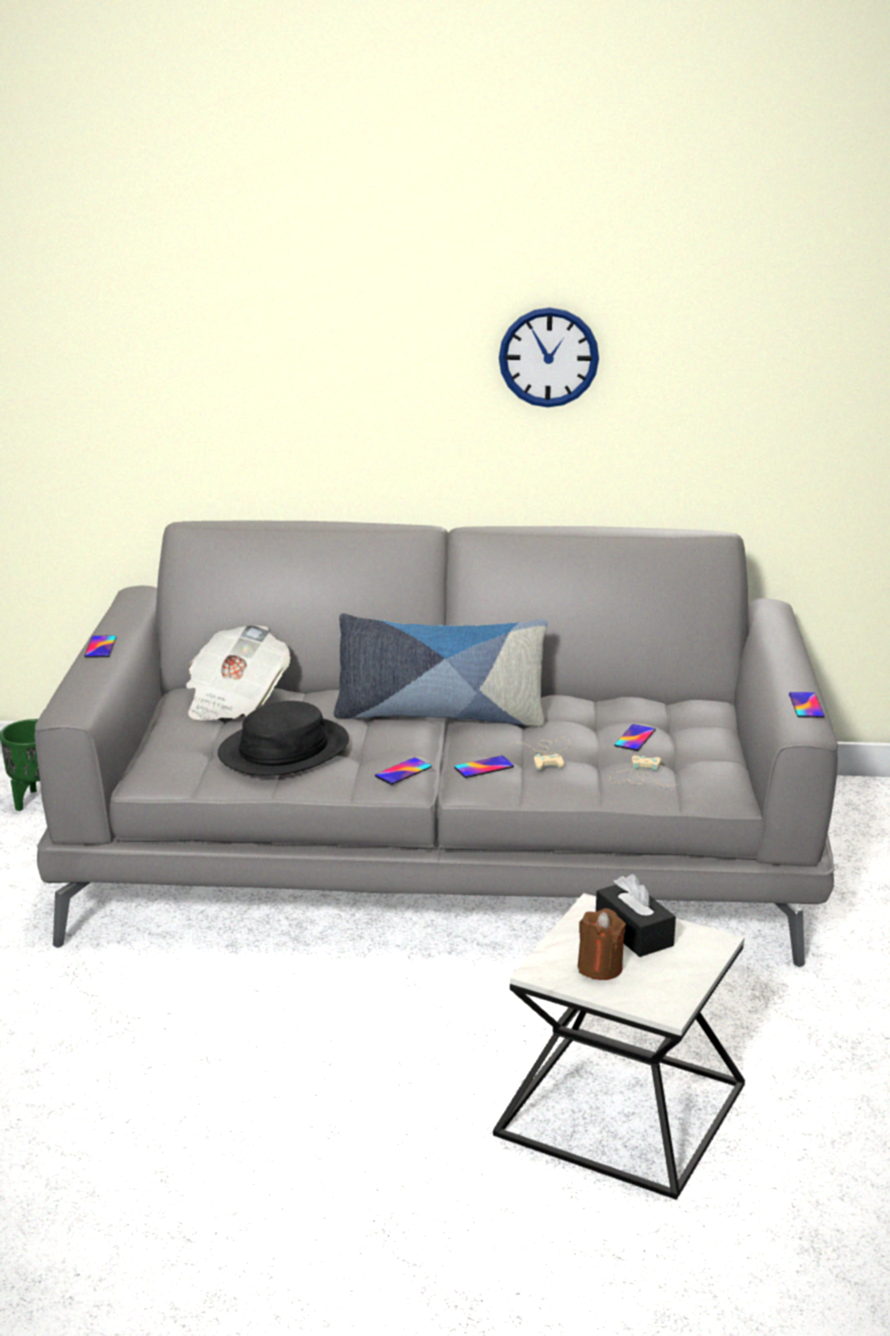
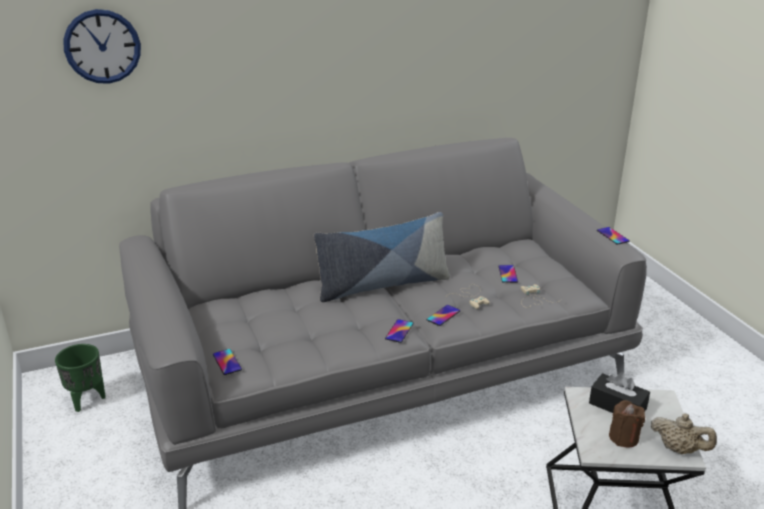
camera: 25 degrees left, 5 degrees up
(100, 647) = (151, 291): phone -> phone (227, 362)
(234, 701) = (248, 305): newspaper -> none
(283, 749) = (311, 334): black hat -> none
(548, 357) = (390, 43): wall clock -> wall clock (102, 46)
(665, 1000) = (679, 449): none -> beige teapot

